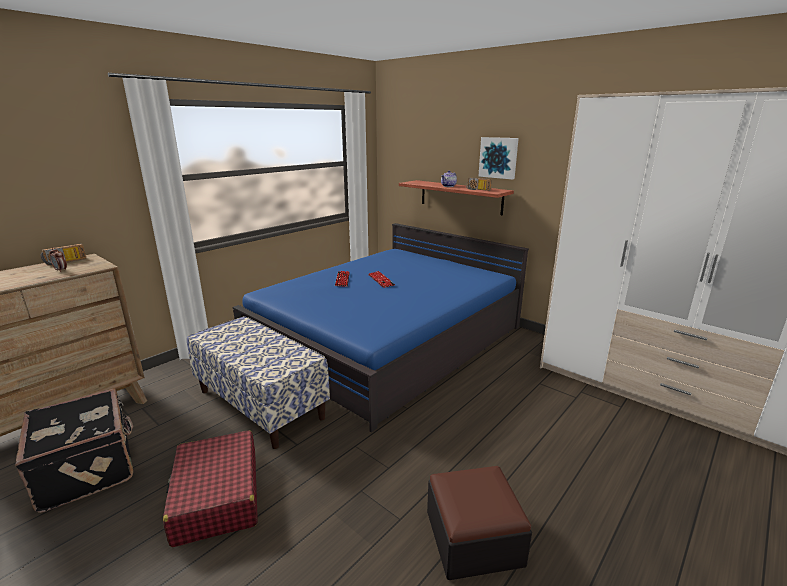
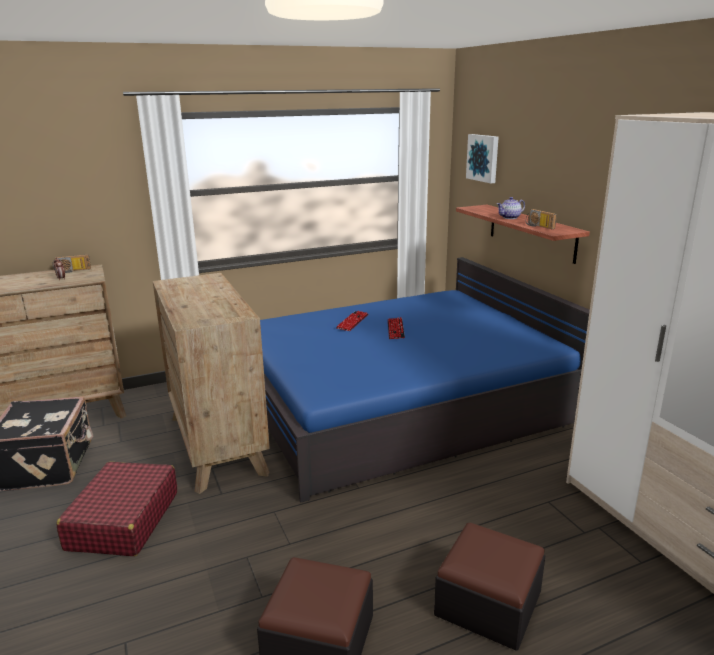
camera: 25 degrees right, 0 degrees up
(261, 404) = (217, 444): bench -> brown dresser
(498, 157) = (575, 184): picture -> picture (483, 158)
(561, 464) = (488, 603): none -> ottoman

